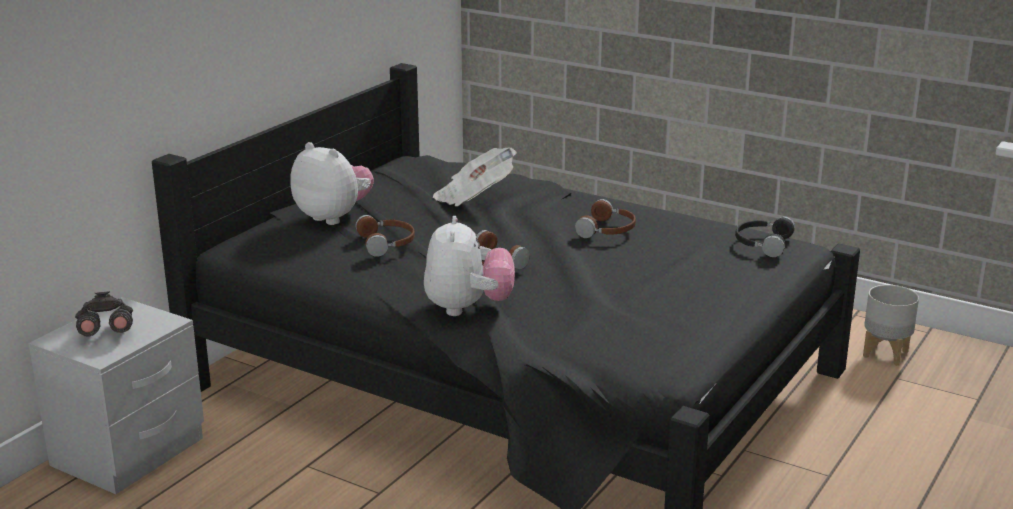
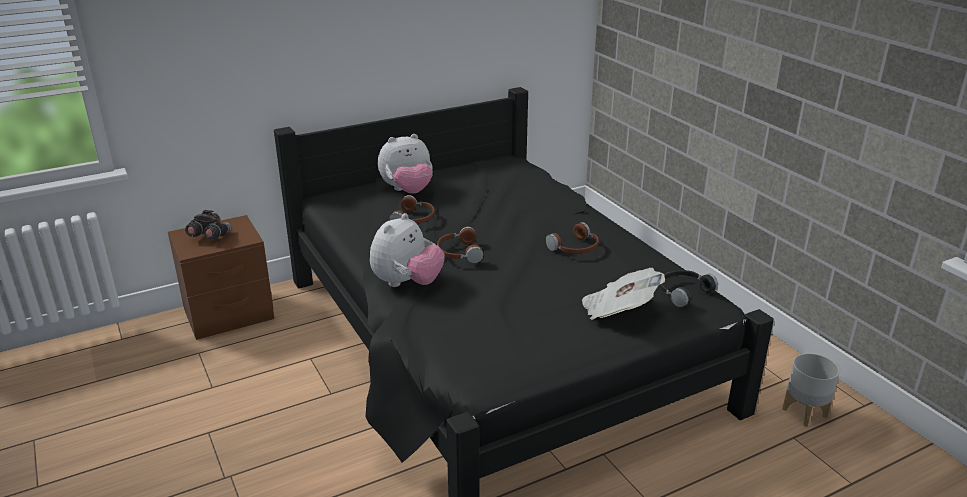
camera: 30 degrees right, 5 degrees up
(128, 452) = (229, 314): grey nightstand -> brown nightstand
(334, 217) = (407, 191): plush toy -> plush toy turned 90 degrees clockwise
(474, 197) = (511, 198): newspaper -> newspaper (619, 311)

